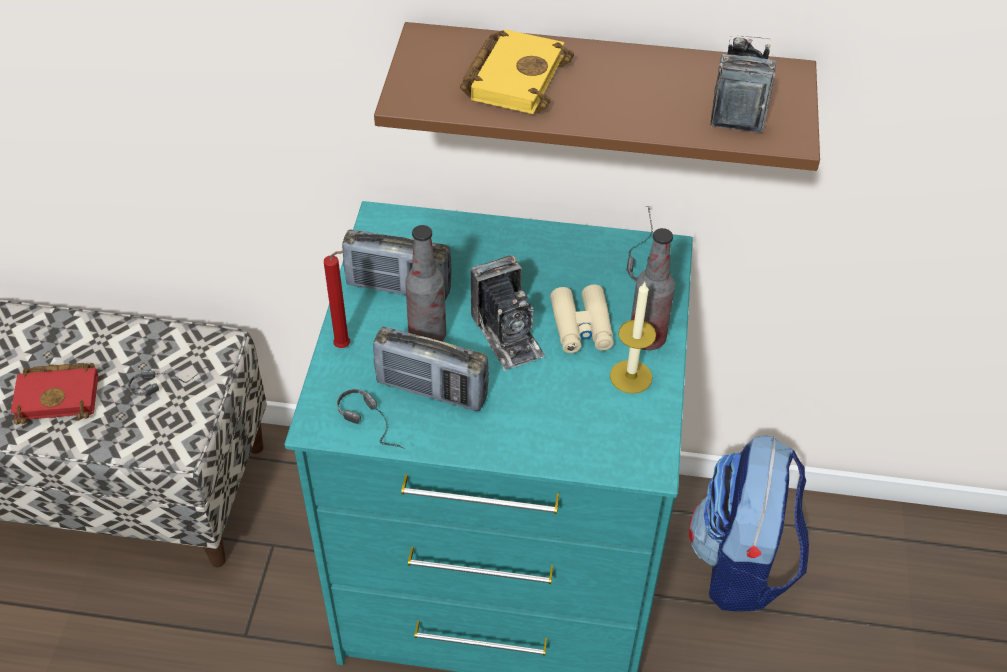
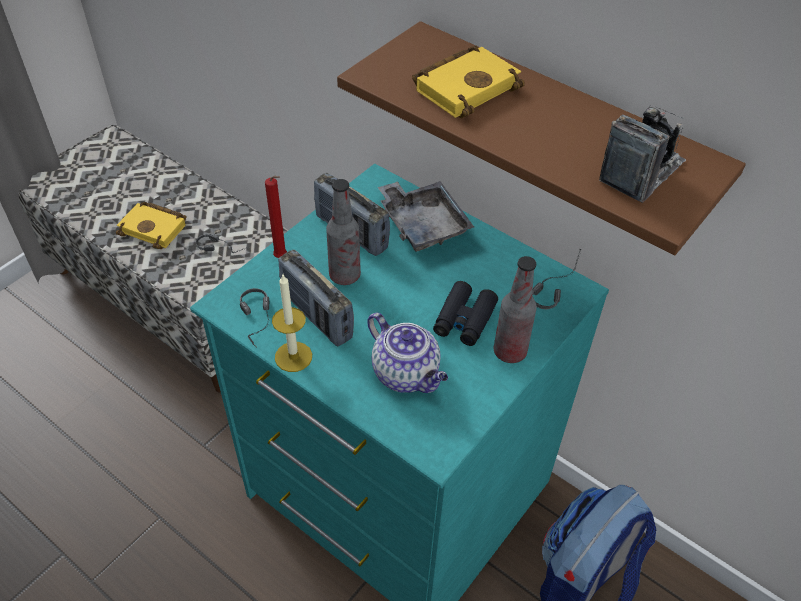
camera: 30 degrees right, 0 degrees up
(60, 395) = (155, 228): red book -> yellow book
(466, 246) = (423, 224): none -> grey tray
(507, 334) = (403, 300): camera -> none
(567, 405) = (407, 374): none -> teapot
(581, 326) = (464, 320): beige binoculars -> black binoculars
(631, 376) = (474, 375): candle -> candle (293, 356)

